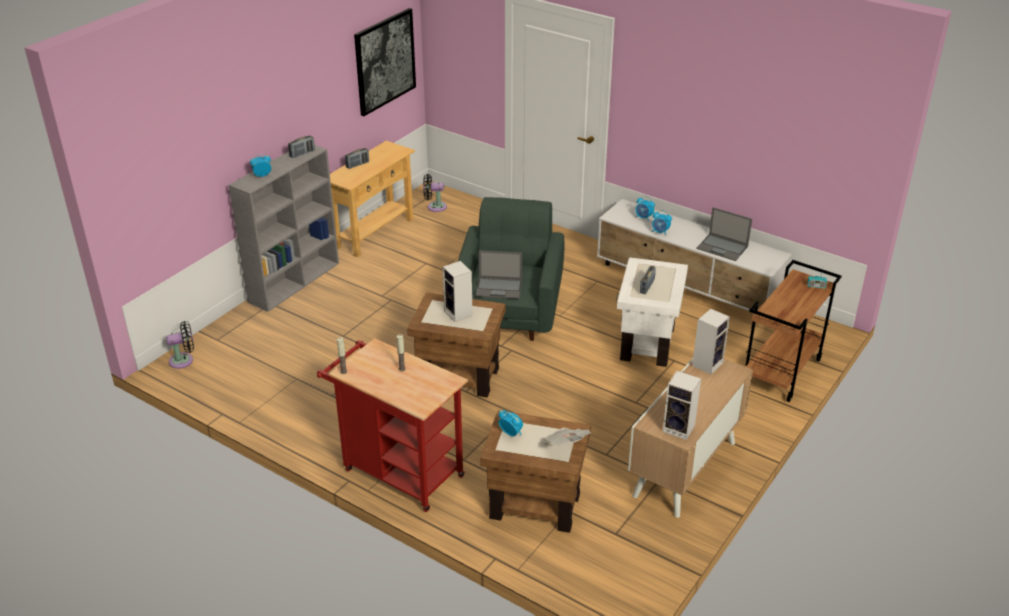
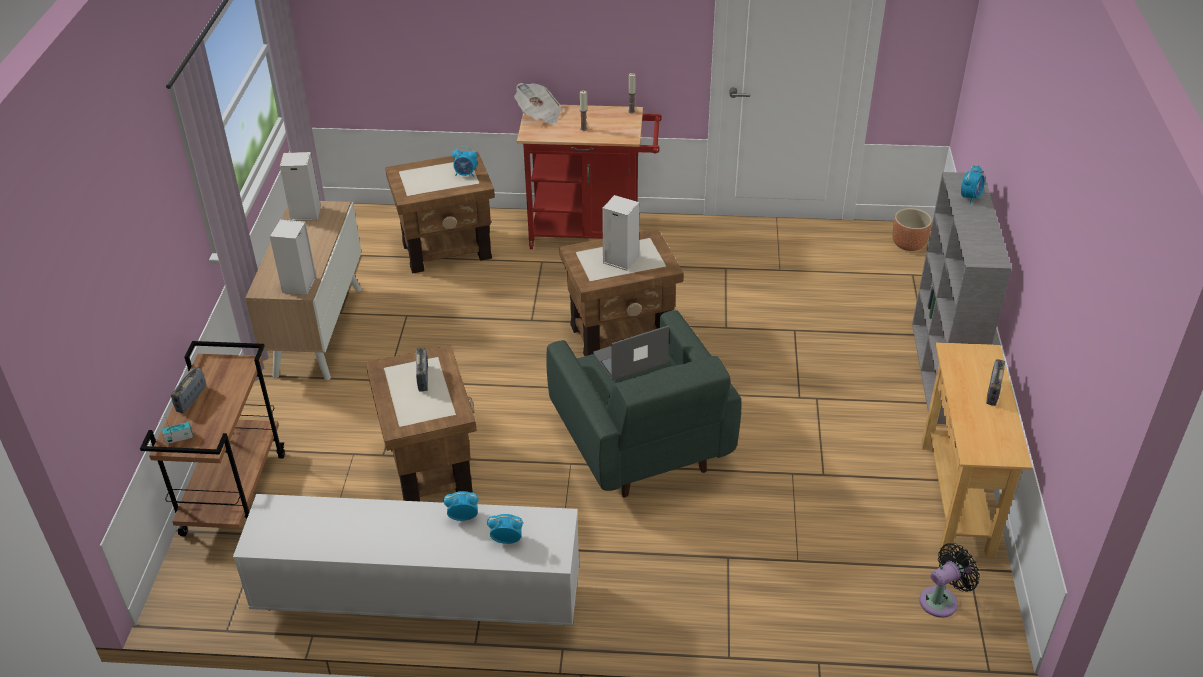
camera: 150 degrees right, 5 degrees up
(184, 360) = (909, 244): black fan -> brown planter
(302, 154) = (981, 246): radio -> radio (191, 399)
(384, 61) = (1081, 367): picture -> none
(566, 445) = (409, 181): newspaper -> newspaper (539, 115)
(646, 343) = (431, 467): white side table -> brown side table
(723, 247) = (349, 523): laptop -> none

